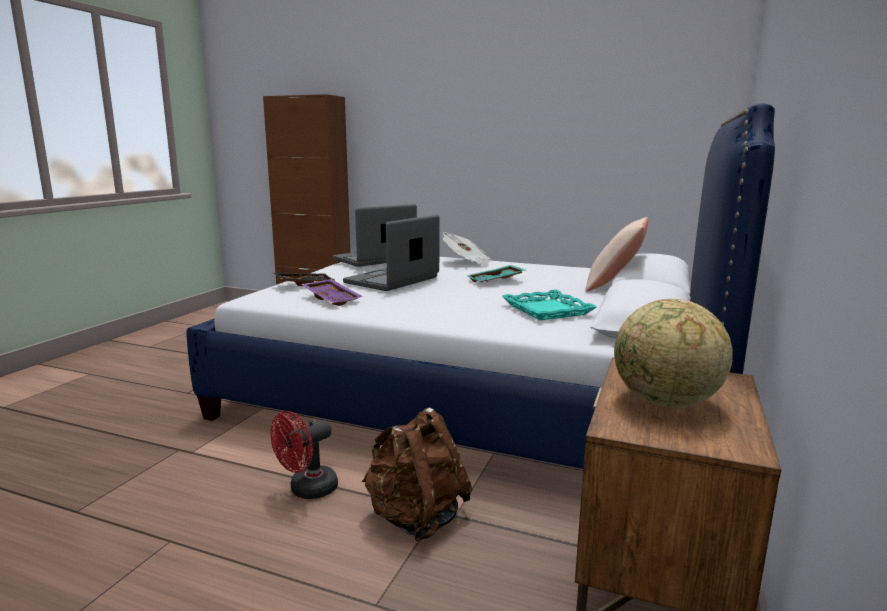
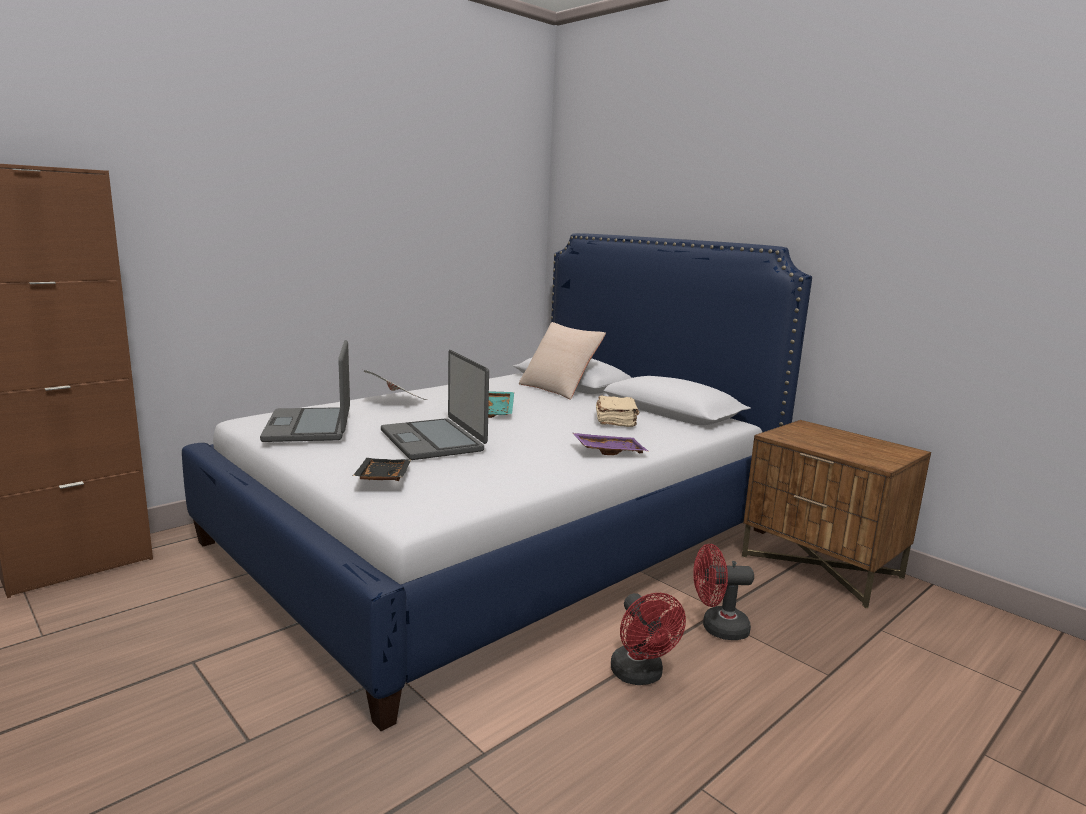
camera: 65 degrees left, 0 degrees up
(333, 299) = (480, 477): purple tray -> purple tray (608, 451)
(416, 518) = (717, 628): brown backpack -> red fan
(548, 310) = (616, 421): turquoise tray -> beige book
(665, 403) = (845, 446): globe -> none

